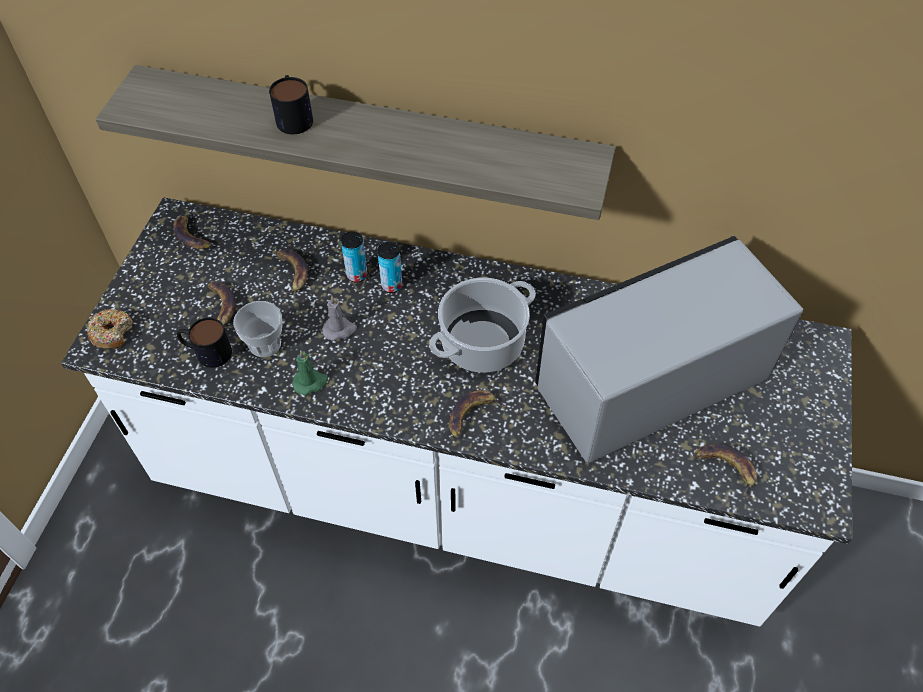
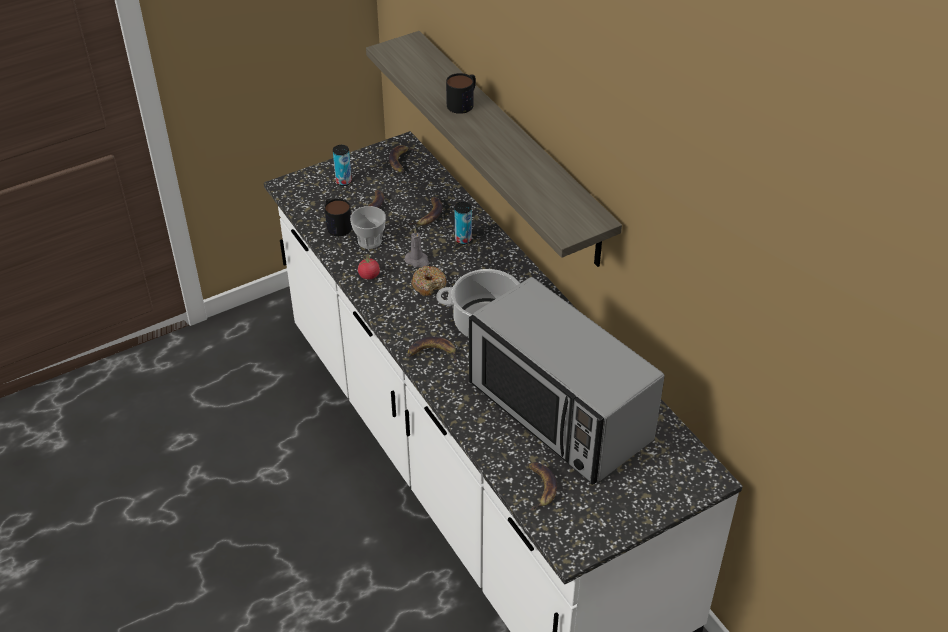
camera: 45 degrees right, 10 degrees down
(112, 333) = (303, 184): donut -> donut (428, 284)
(310, 382) = (369, 275): green candle -> tomato
(392, 285) = (475, 258): can -> can (343, 181)
(649, 381) = (559, 412): microwave -> microwave turned 150 degrees counterclockwise

